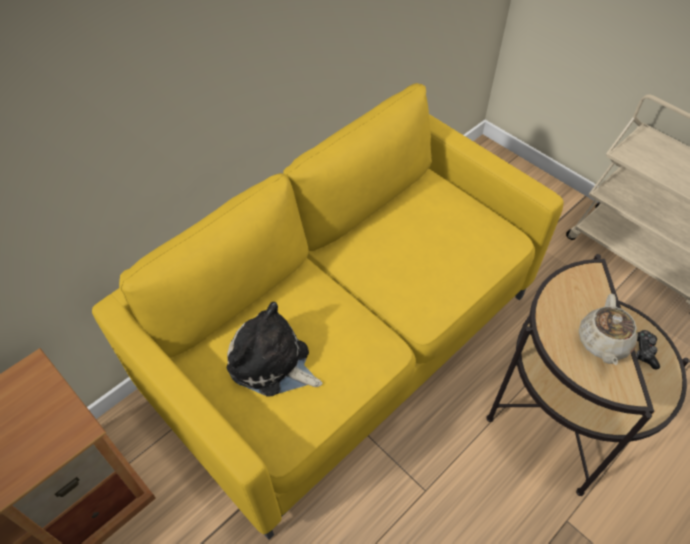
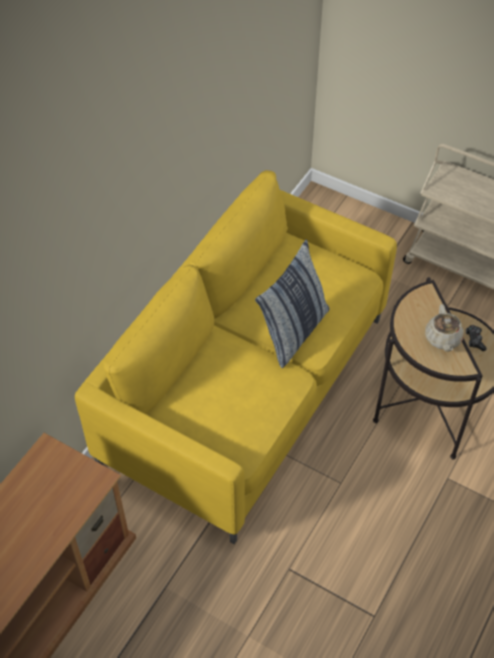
camera: 15 degrees left, 0 degrees up
(272, 364) = (217, 406): plush toy -> none
(402, 288) = (293, 332): none -> pillow

